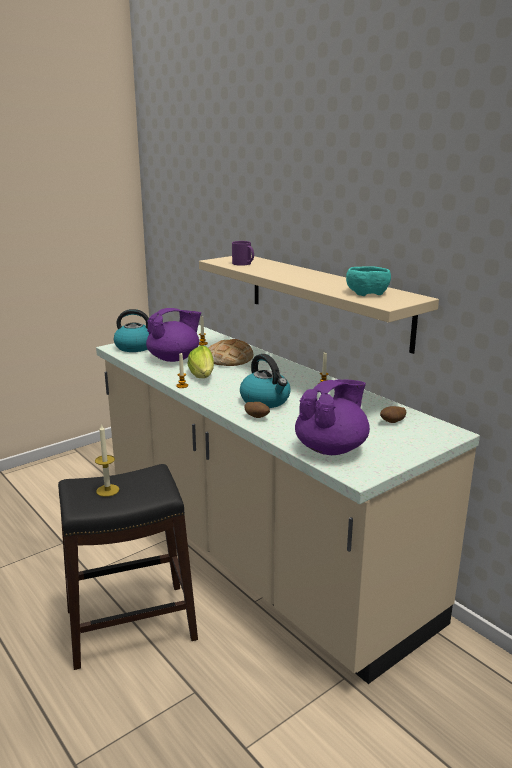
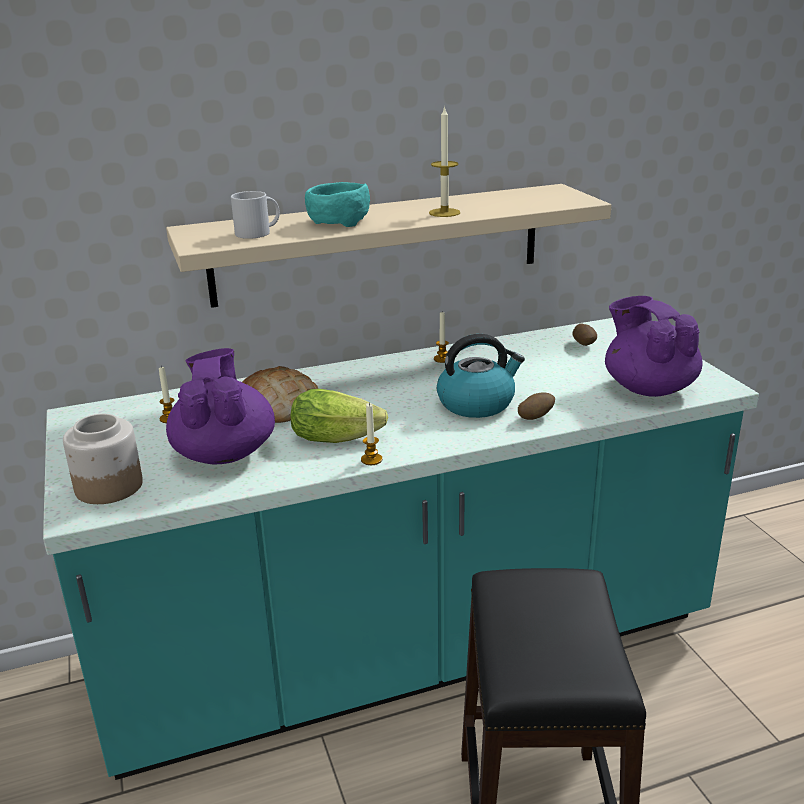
camera: 70 degrees left, 5 degrees up
(107, 490) = (557, 641): candle -> candle (444, 212)
(136, 347) = (108, 487): kettle -> jar
(242, 264) = (256, 233): purple mug -> white mug
(256, 549) = (408, 648): beige counter -> turquoise counter
(366, 292) = (514, 200): turquoise bowl -> turquoise bowl (337, 222)

